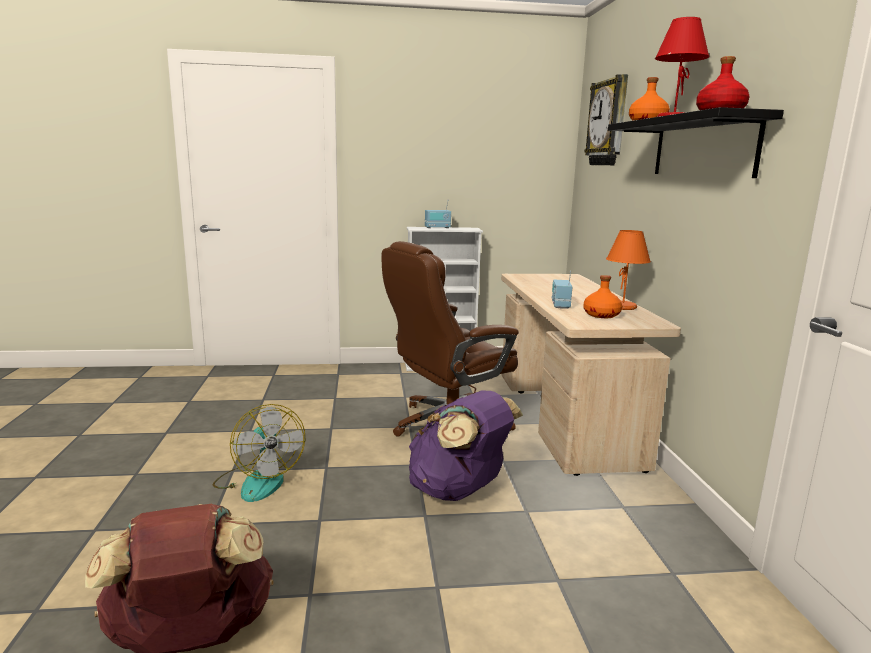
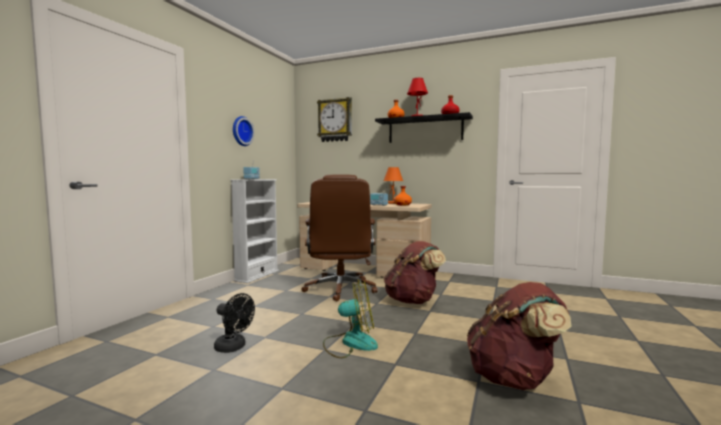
camera: 60 degrees left, 10 degrees down
(216, 425) = (234, 347): none -> black fan
(435, 155) = (241, 131): none -> wall clock
(459, 491) = (413, 301): purple backpack -> brown backpack

